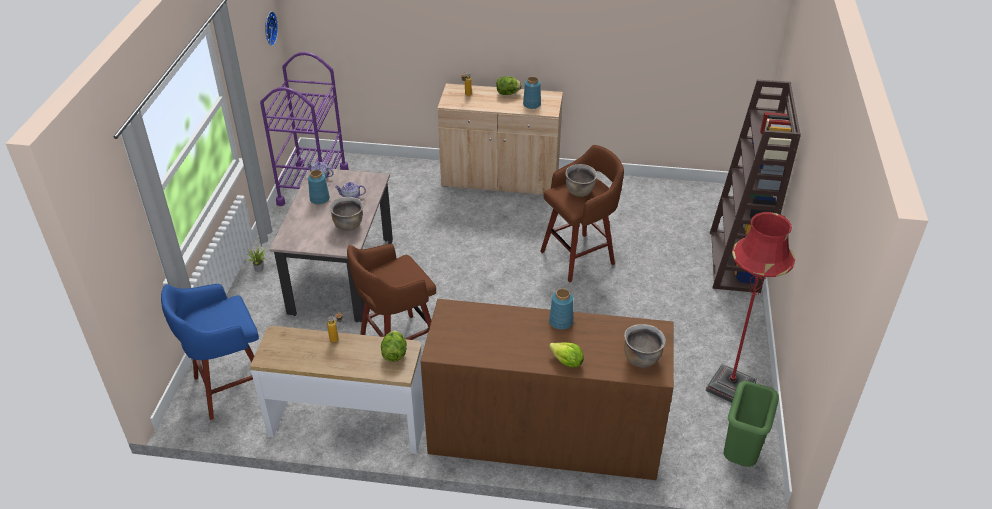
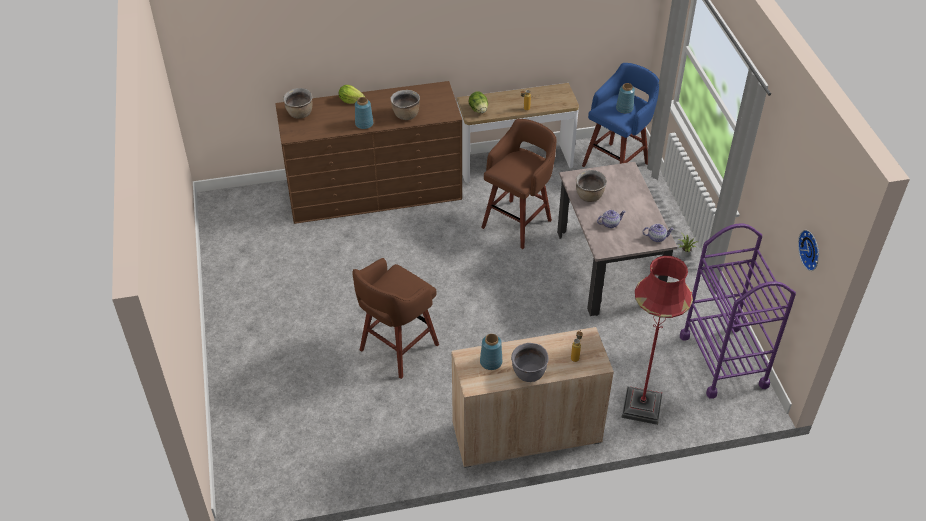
camera: 160 degrees right, 5 degrees up
(320, 199) = (636, 214): blue vase -> blue vase (624, 109)
(507, 93) = (529, 374): lettuce -> grey cooking pot
(580, 192) = (397, 288): brown cooking pot -> brown cooking pot (405, 115)
(730, 386) = (236, 258): red floor lamp -> red floor lamp (641, 407)
(735, 262) = (234, 387): brown bookcase -> none
(741, 455) = (228, 211): green trash can -> none

